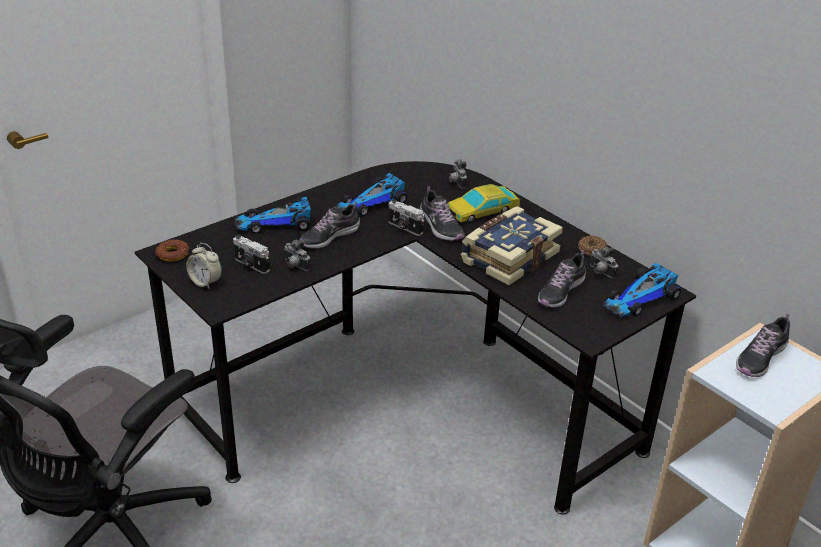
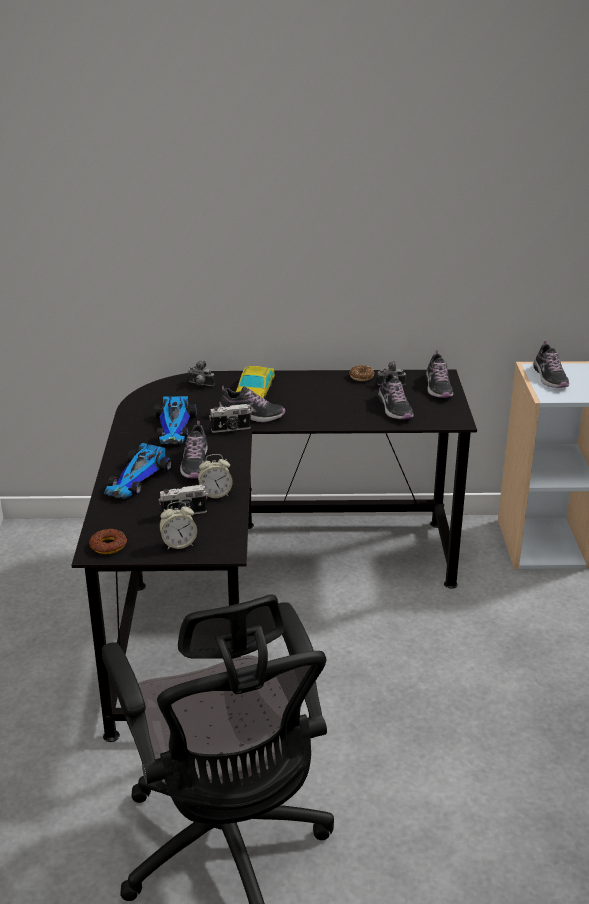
camera: 50 degrees left, 5 degrees down
(295, 266) = (215, 494): camera -> alarm clock
(508, 257) = (328, 408): book -> none
(640, 299) = (438, 387): toy car -> shoe

